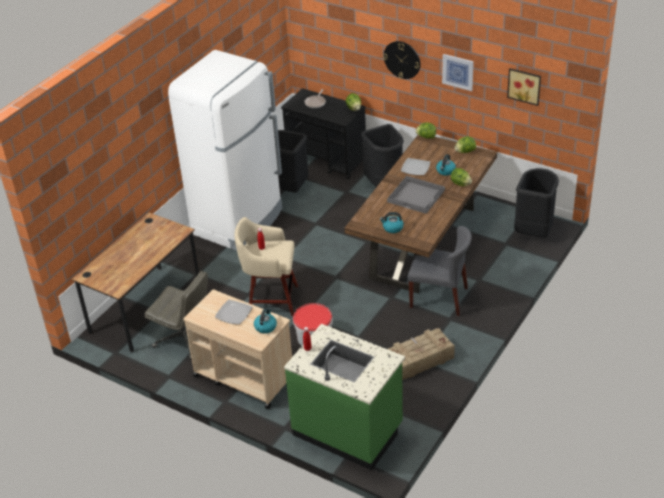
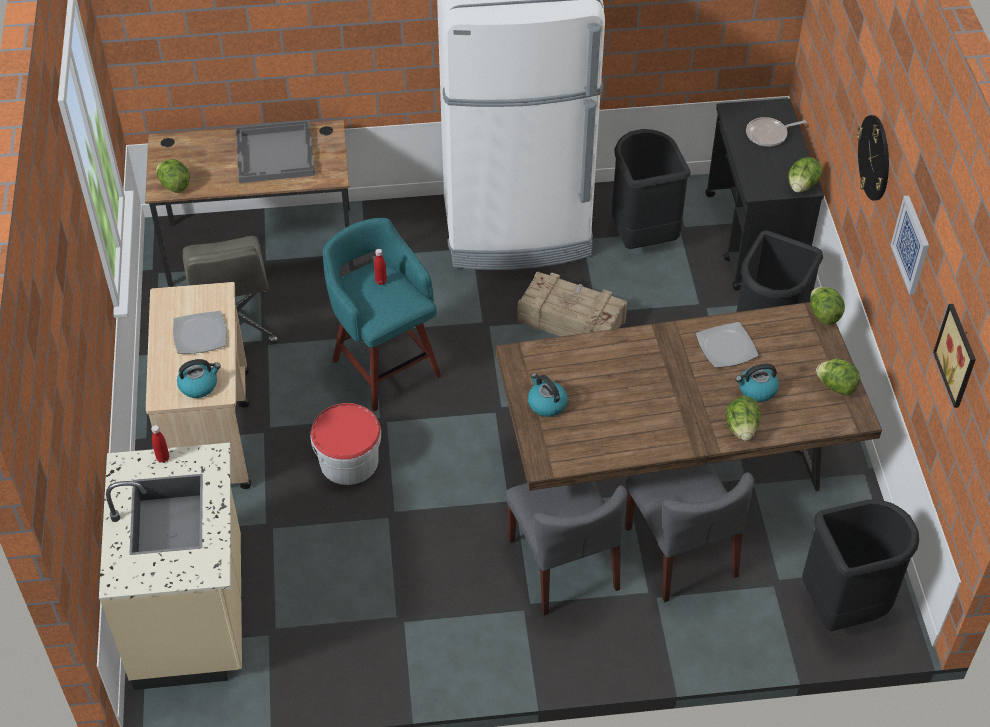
camera: 50 degrees right, 10 degrees up
(120, 284) = (174, 185): none -> lettuce
(271, 300) = (385, 366): beige stool -> turquoise stool
(348, 430) = (193, 614): green counter -> beige counter
(416, 196) = (656, 388): grey tray -> grey tray (276, 154)
(419, 360) = (402, 619): crate -> crate (571, 320)
(466, 261) = (681, 552): none -> grey chair

